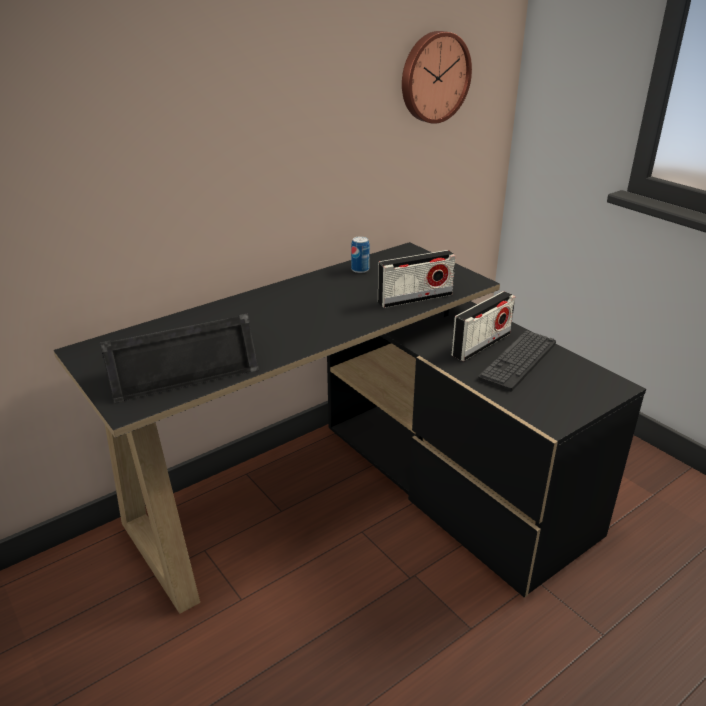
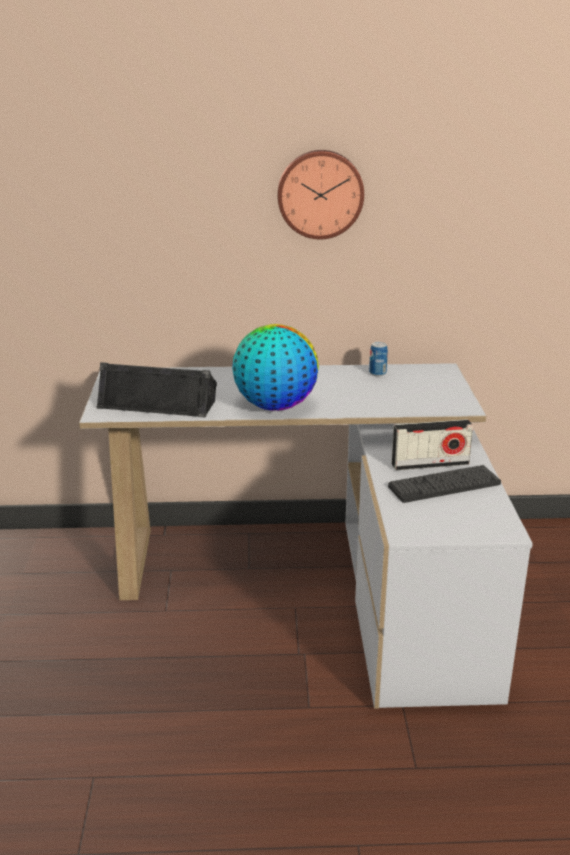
camera: 35 degrees right, 5 degrees down
(314, 333) = (275, 406): none -> globe
(359, 496) = (319, 583): black desk -> white desk
(415, 298) = (390, 406): radio -> none
(433, 77) = (498, 206): wall clock -> wall clock (320, 194)

